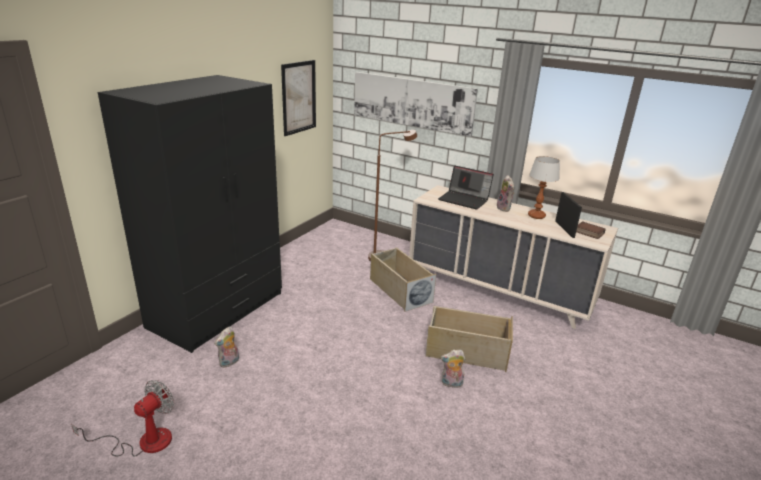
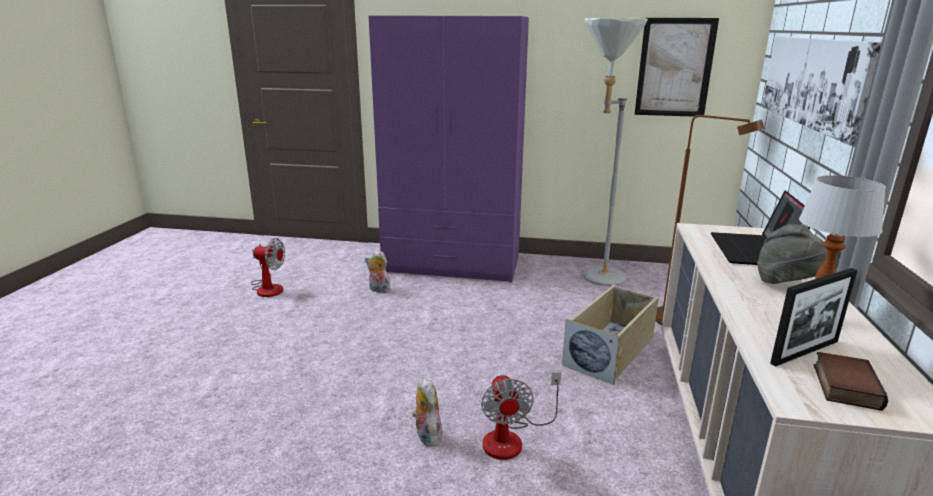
camera: 70 degrees right, 5 degrees down
(218, 310) = (453, 264): black wardrobe -> purple wardrobe
(306, 261) = (594, 278): none -> grey floor lamp
(466, 352) = (512, 438): beige storage box -> fan
(504, 208) = (787, 285): plush toy -> grey hat

